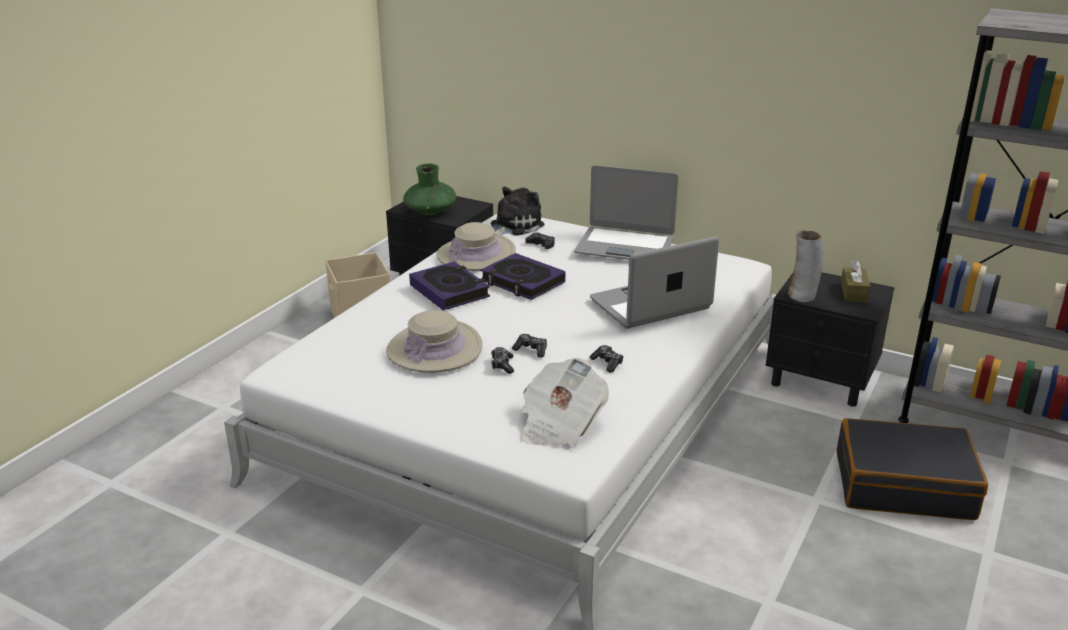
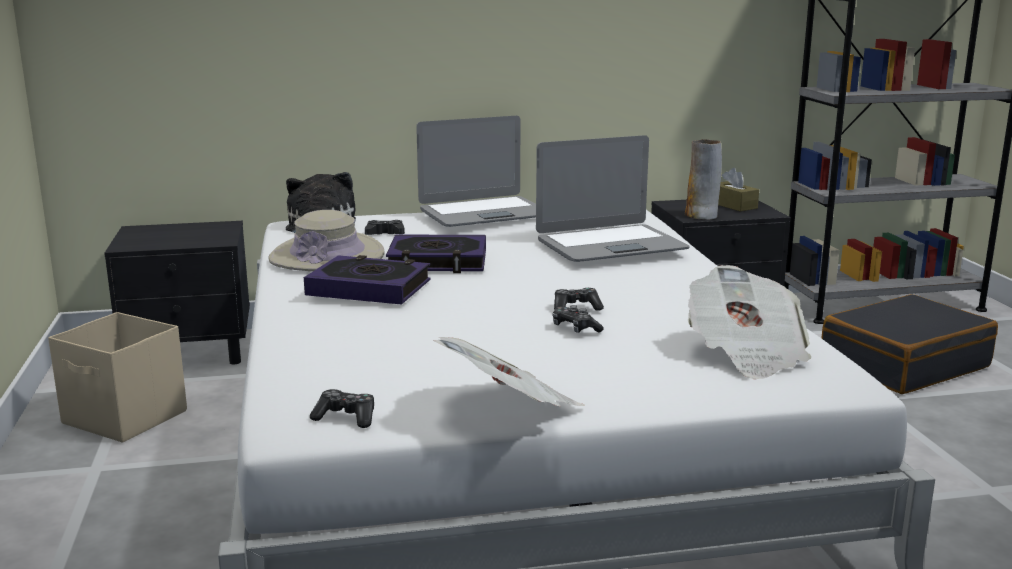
camera: 40 degrees left, 10 degrees down
(377, 403) = (510, 409): none -> newspaper
(430, 211) = (173, 241): green vase -> none
(434, 349) = (468, 338): beige hat -> none
(607, 363) = (669, 297): game controller -> game controller (346, 417)
(651, 305) = (610, 245): laptop -> laptop turned 135 degrees counterclockwise

